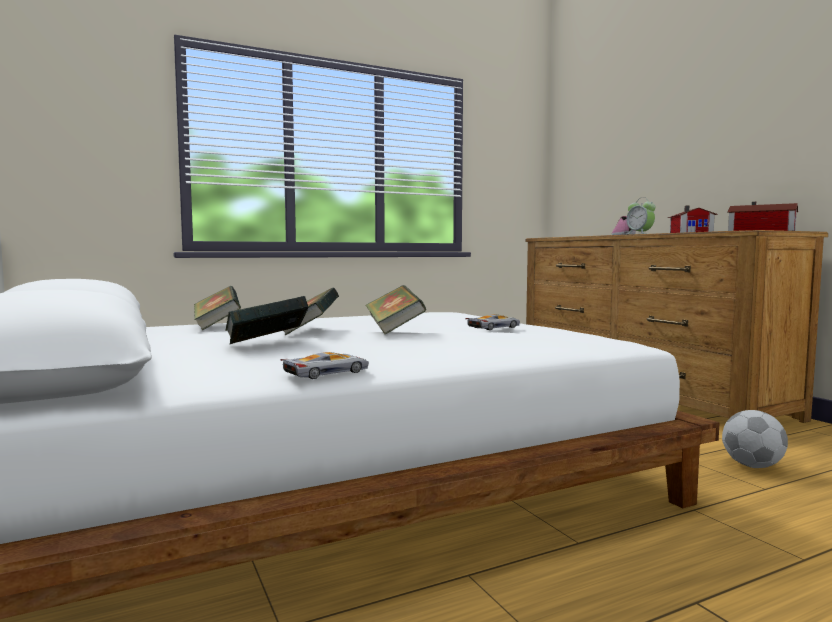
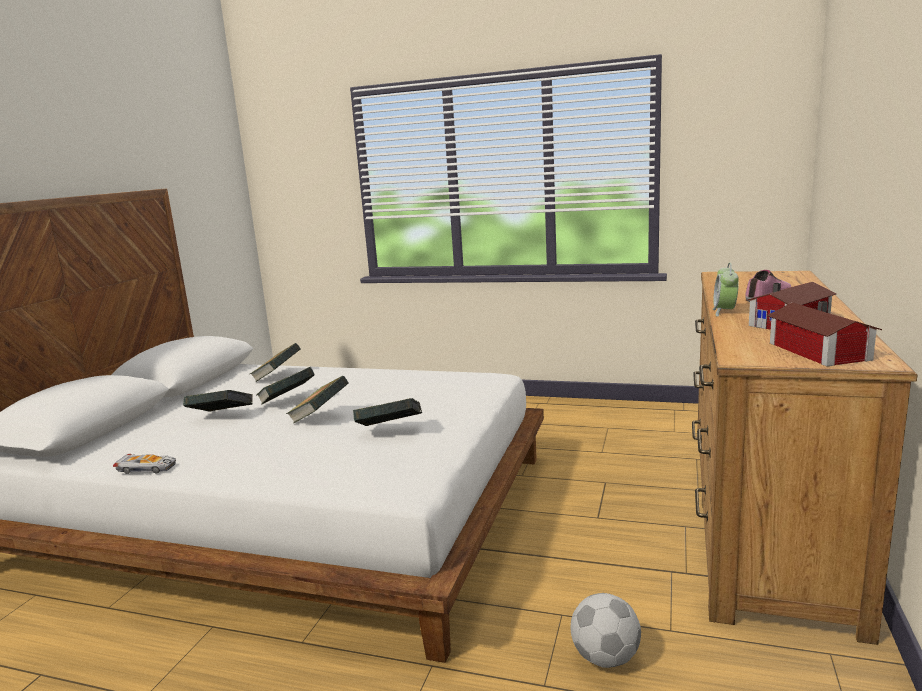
camera: 45 degrees right, 10 degrees up
(494, 327) = (390, 430): toy car -> book

